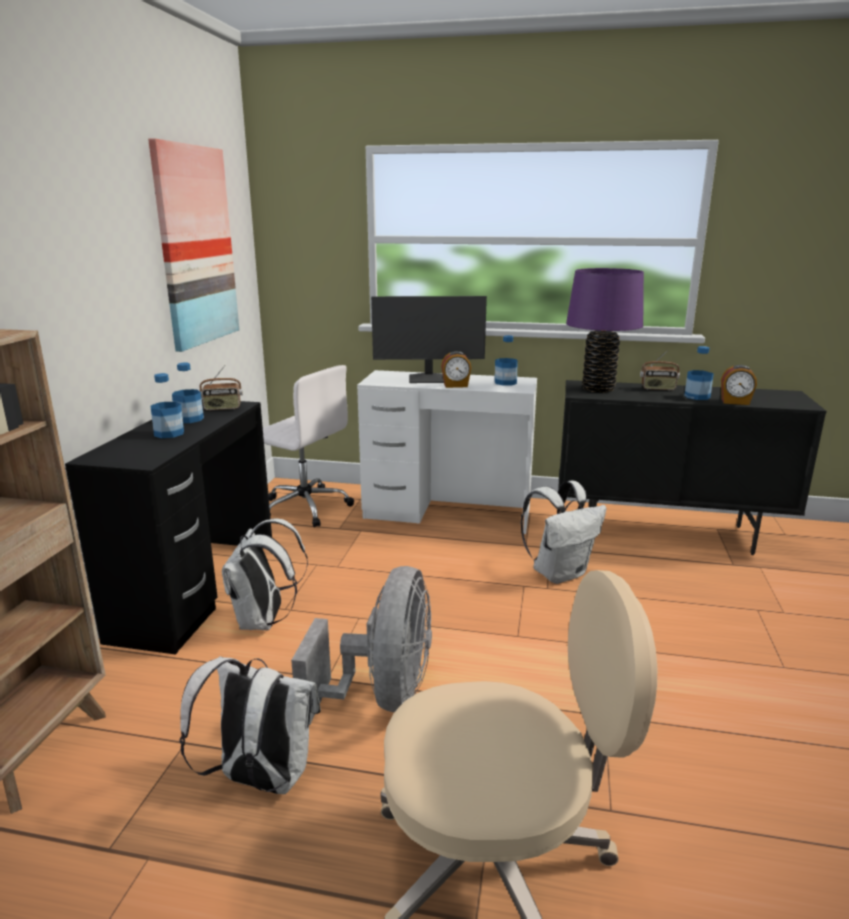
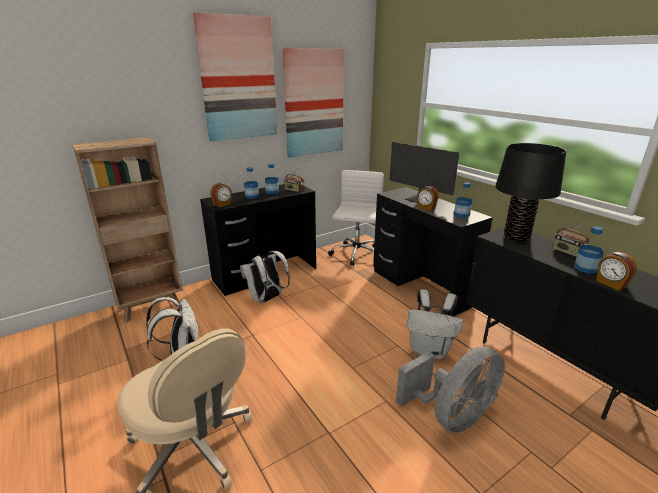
camera: 45 degrees right, 5 degrees up
(94, 196) = (238, 79): none -> picture
(143, 458) = (222, 204): none -> alarm clock
(304, 507) = (356, 254): white office chair -> white office chair turned 150 degrees counterclockwise
(383, 696) = (259, 355): grey fan -> grey fan (452, 416)
(447, 513) = (421, 287): white desk -> black desk
(598, 389) = (516, 237): purple table lamp -> black table lamp

